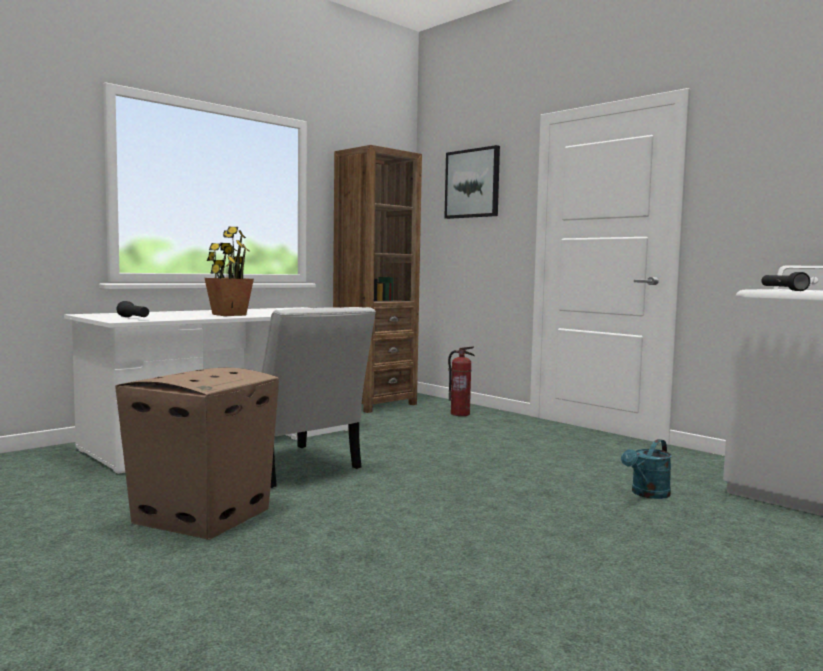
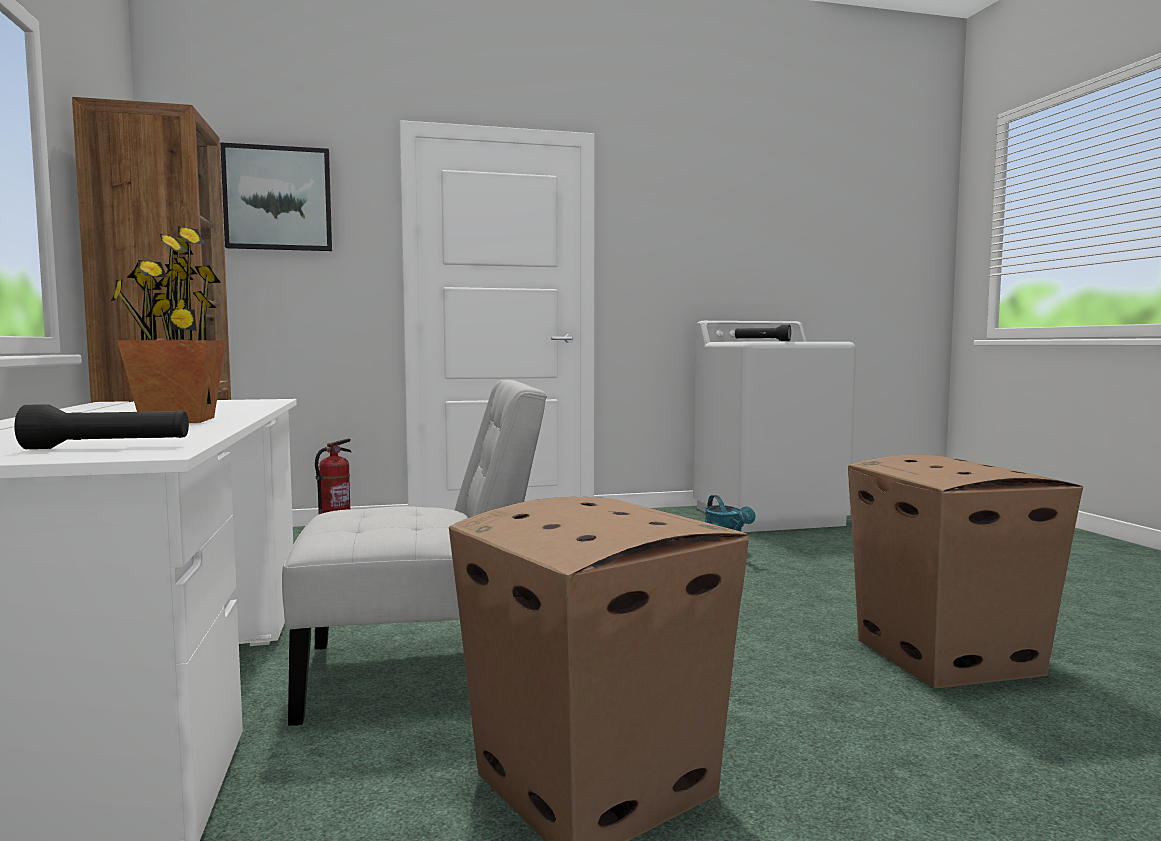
camera: 60 degrees left, 0 degrees up
(496, 589) = (948, 657): none -> cardboard box

